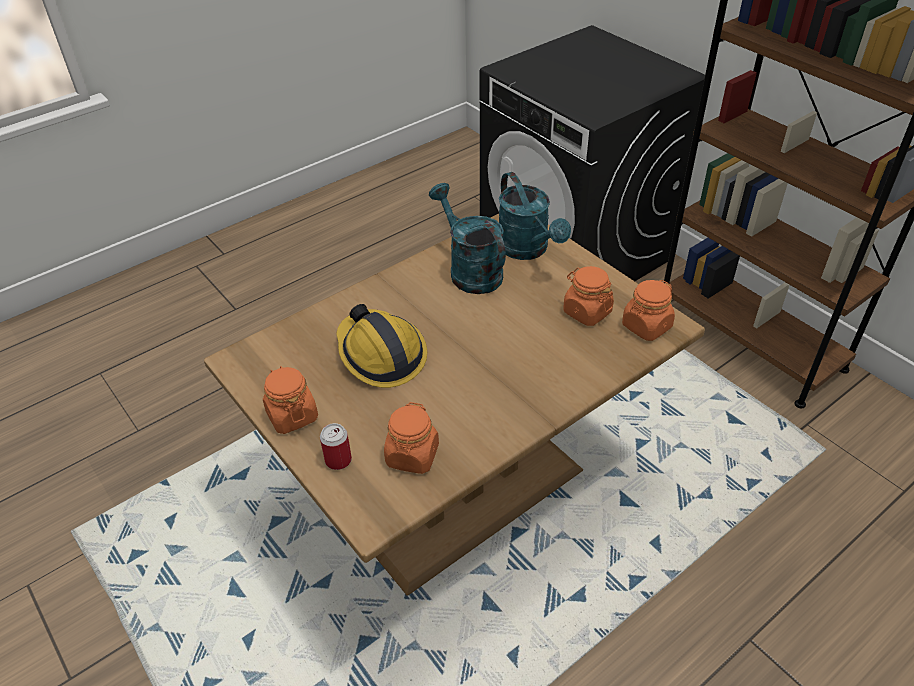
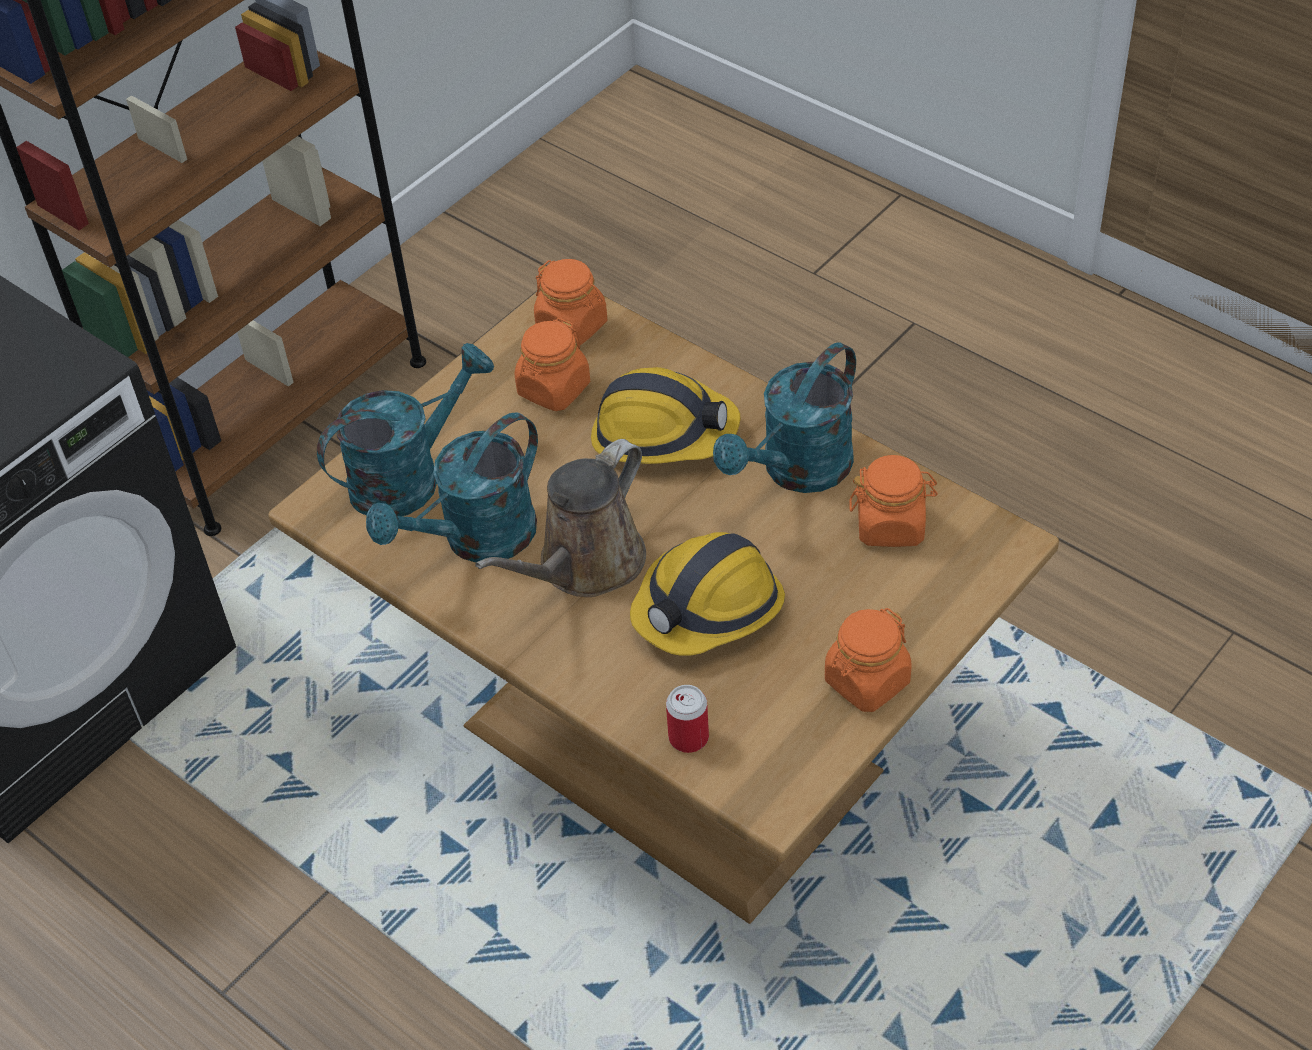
camera: 100 degrees left, 5 degrees up
(338, 460) = (927, 602): can -> can (688, 737)
(435, 309) = (585, 565): none -> brown watering can
(479, 415) = (797, 471): none -> turquoise watering can
(533, 355) = (663, 433): none -> hard hat

